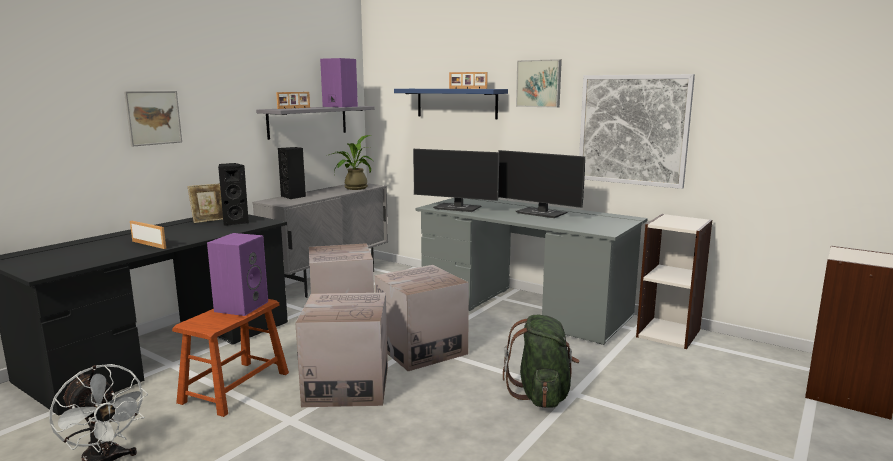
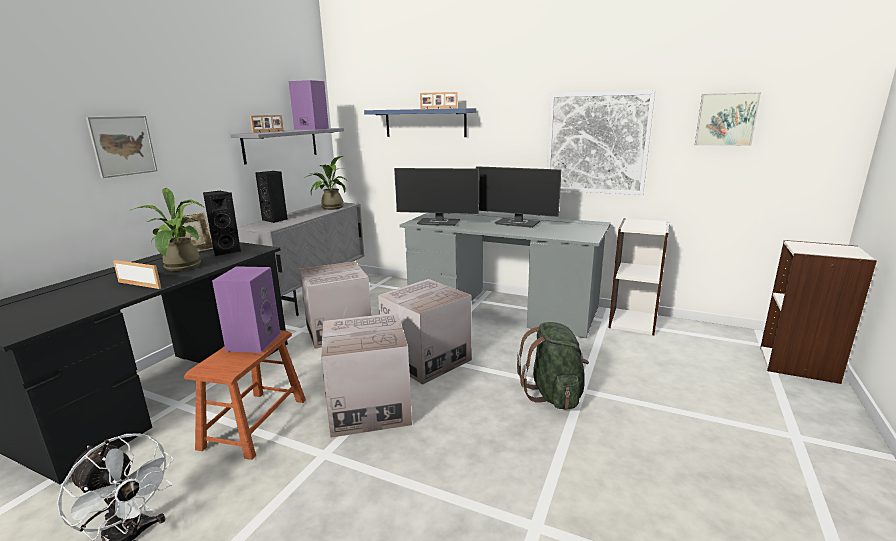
camera: 10 degrees left, 5 degrees up
(190, 233) = (181, 268): none -> potted plant
(539, 83) = (507, 102): picture -> picture (726, 119)

